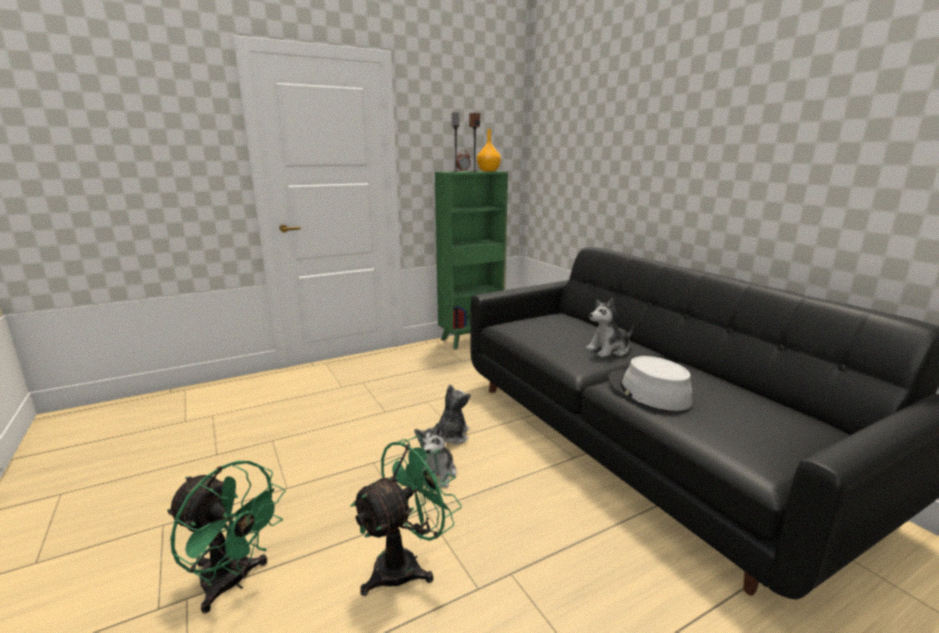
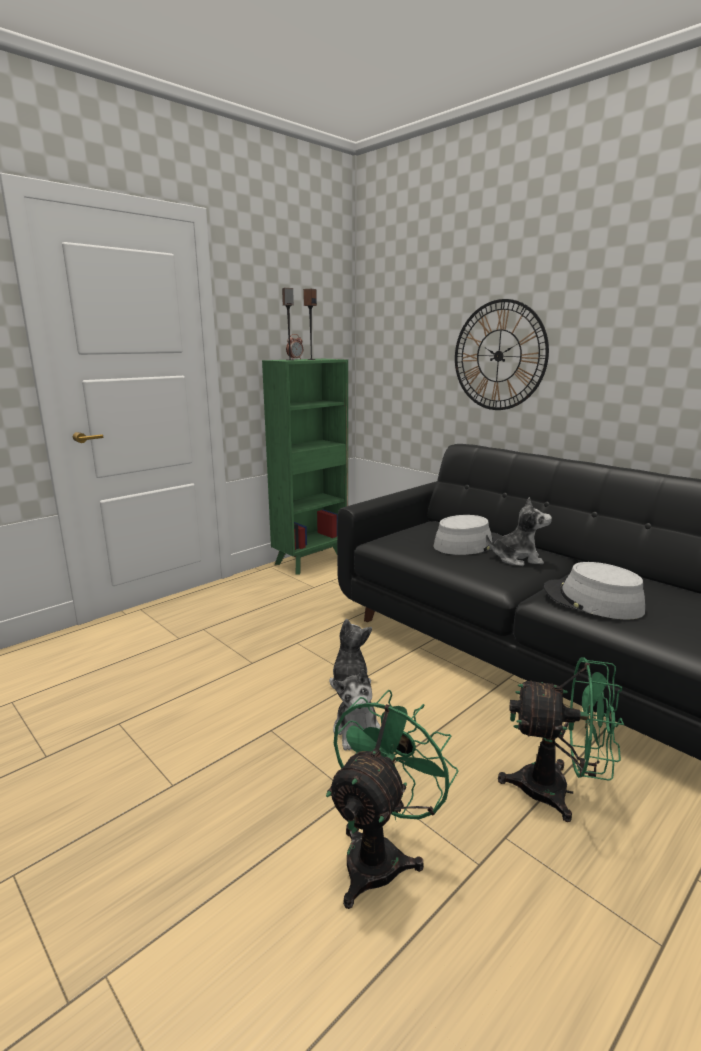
camera: 15 degrees left, 0 degrees up
(233, 583) = (163, 935): green fan -> green fan (557, 791)
(489, 171) = (325, 359): orange vase -> none
(574, 334) = (468, 544): none -> grey hat
(609, 350) = (517, 559): plush toy -> plush toy turned 135 degrees counterclockwise
(629, 170) = (499, 356): none -> wall clock

